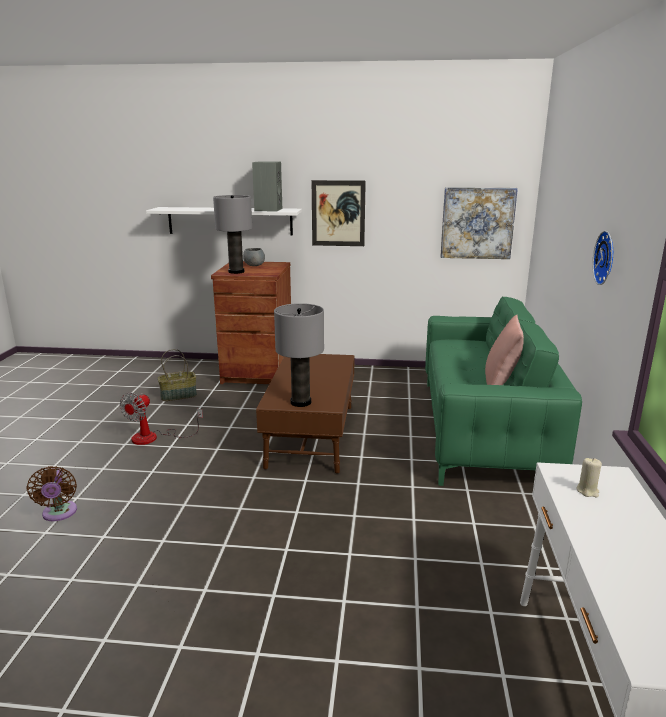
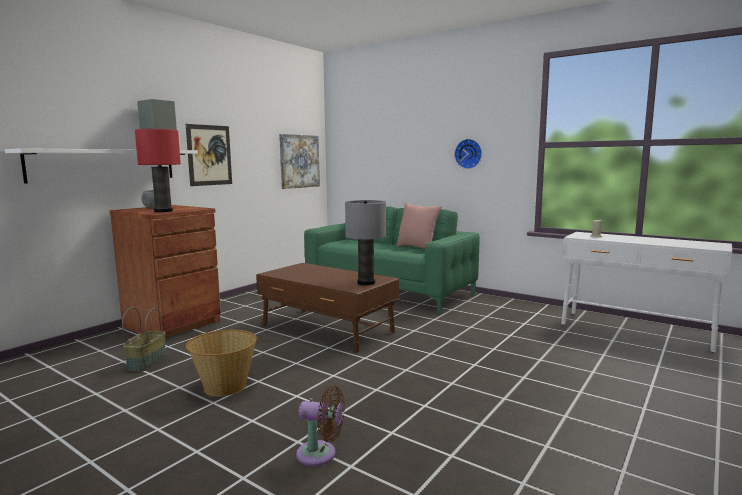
camera: 60 degrees left, 10 degrees down
(154, 437) = (225, 386): fan -> basket
(236, 272) = (163, 211): grey table lamp -> red table lamp

